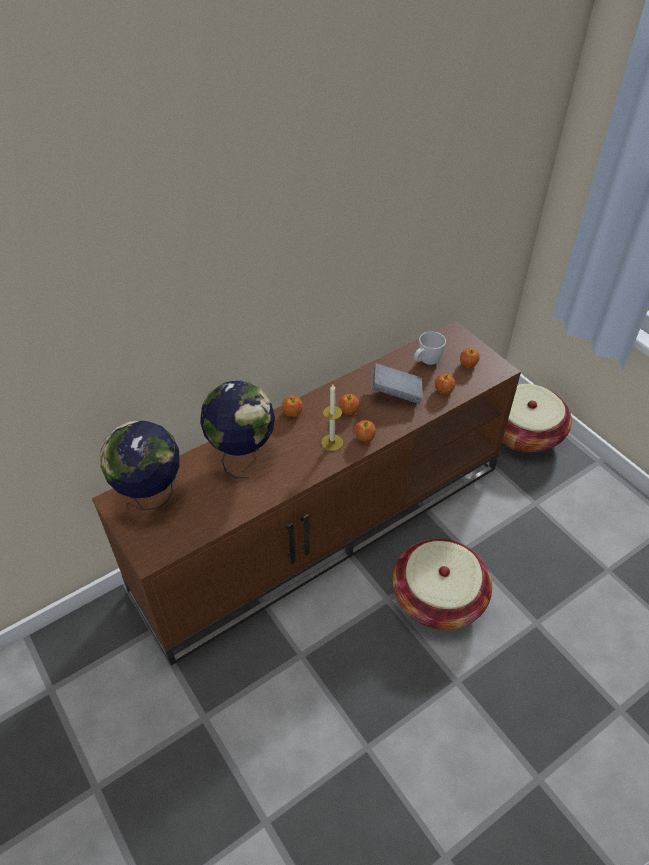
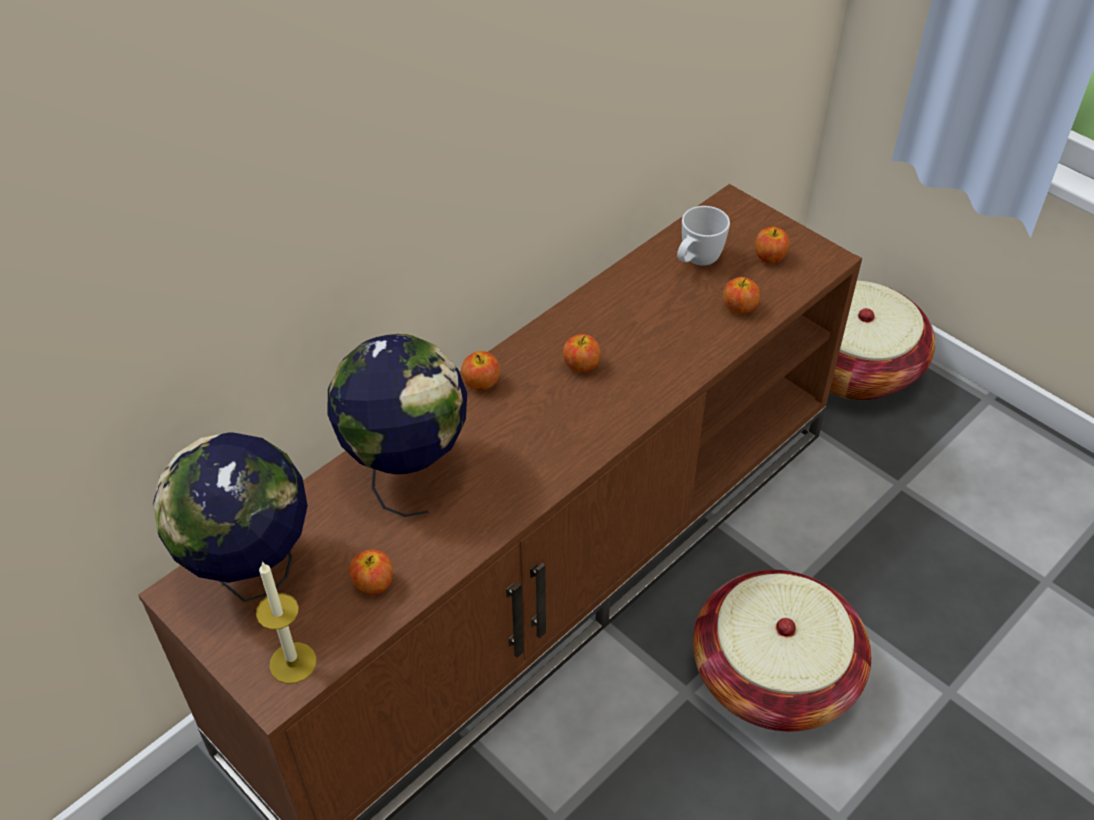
camera: 10 degrees left, 0 degrees up
(332, 442) = (565, 426): candle -> candle (293, 663)
(364, 437) = (621, 409): apple -> apple (373, 583)
(396, 393) = (657, 324): grey book -> none

